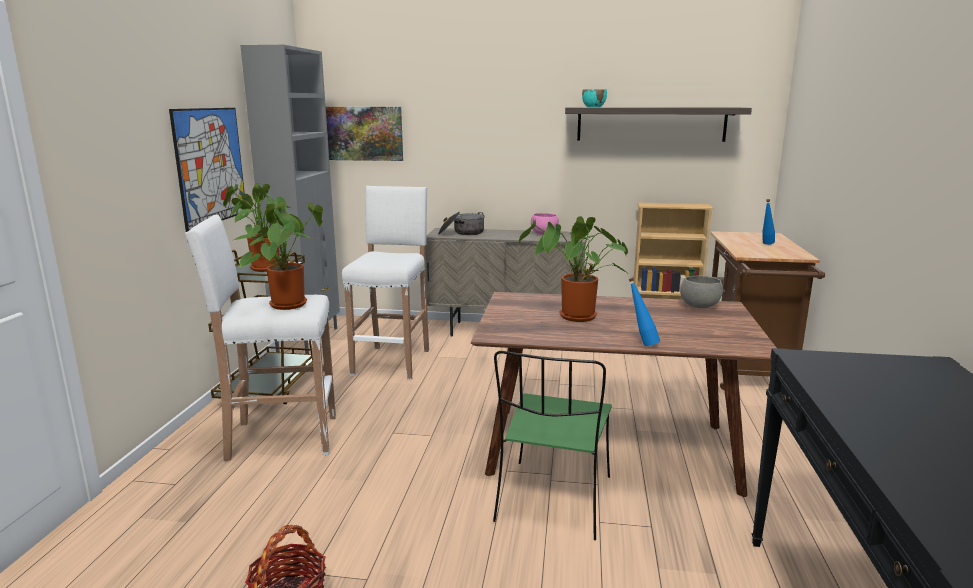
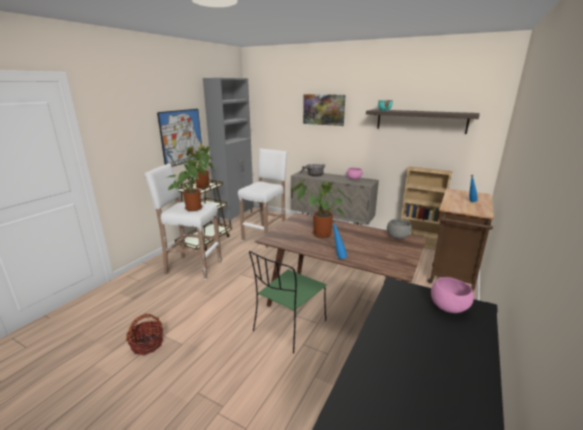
camera: 20 degrees right, 5 degrees up
(364, 133) = (271, 119): picture -> picture (324, 109)
(901, 370) = (448, 307): none -> pink bowl

